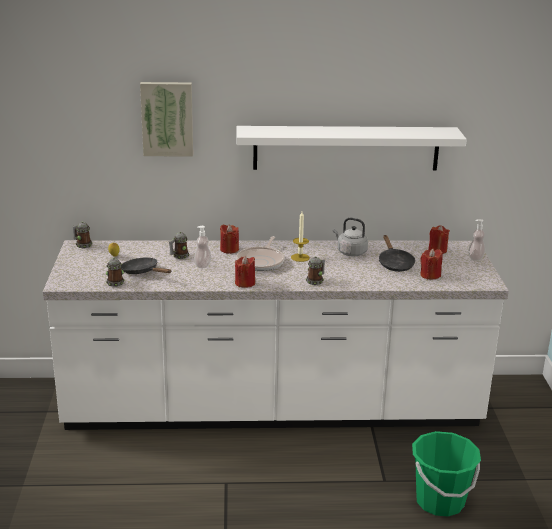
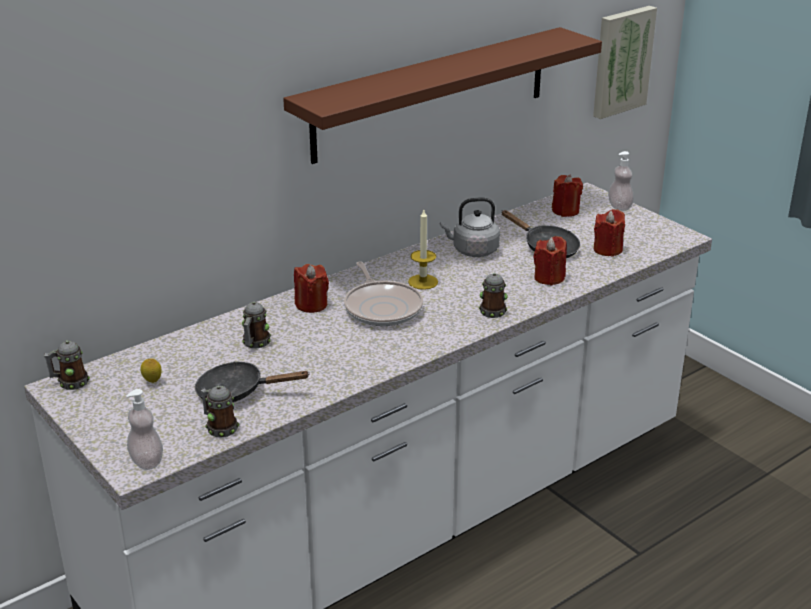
camera: 35 degrees left, 5 degrees up
(167, 118) = (175, 113): picture -> picture (621, 61)
(202, 265) = (310, 345): soap dispenser -> soap dispenser (147, 461)
(245, 283) = (409, 350): red candle -> red candle (549, 278)
(346, 148) = (432, 93): white shelf -> brown shelf
(440, 501) = (722, 548): green bucket -> none

